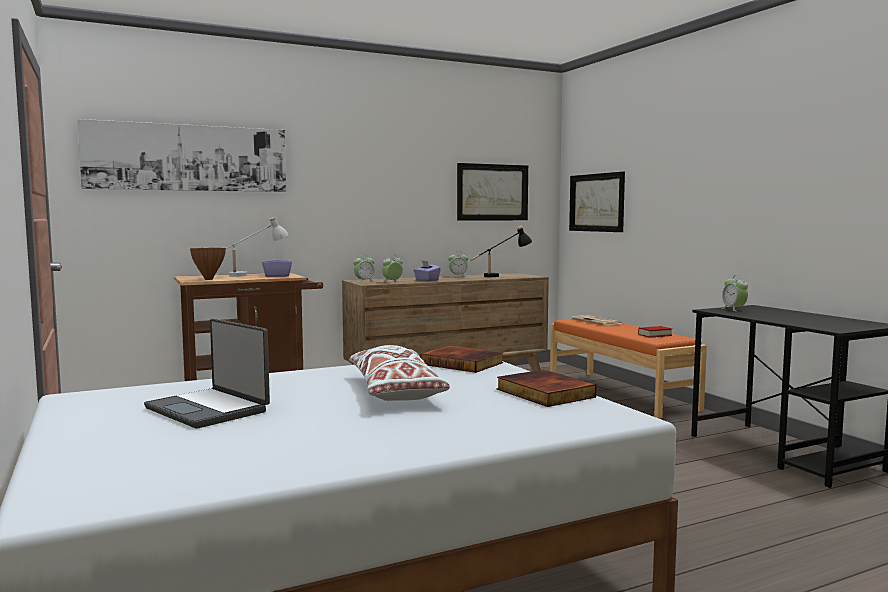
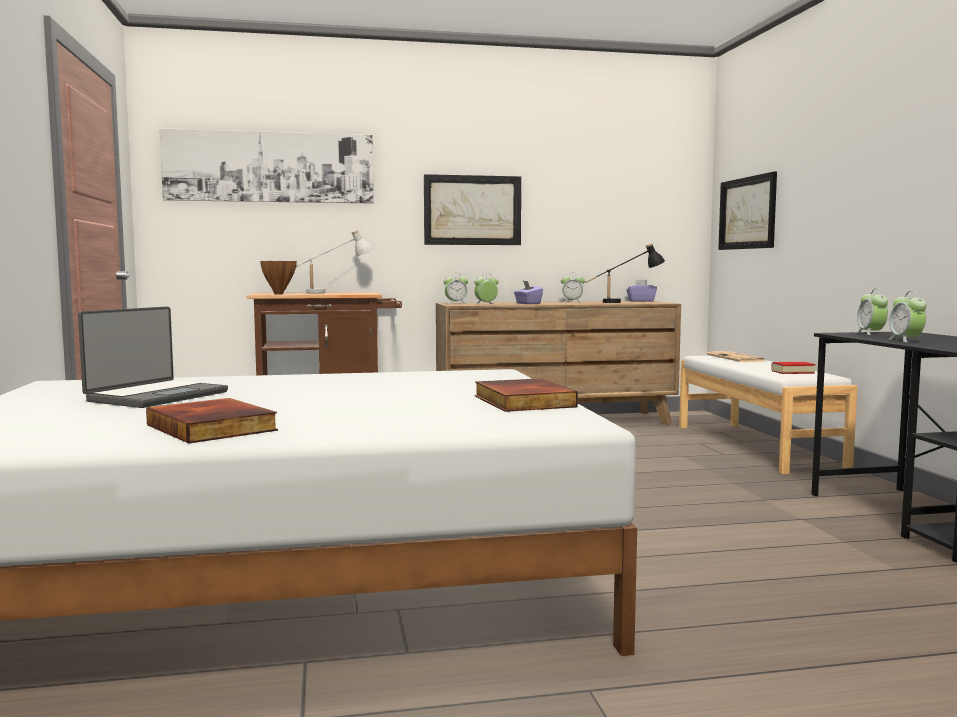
camera: 15 degrees right, 0 degrees up
(209, 409) = (156, 396): laptop -> laptop turned 120 degrees counterclockwise
(277, 276) = (353, 293): purple tissue box -> purple tissue box (641, 301)
(395, 391) = (363, 392): white pillow -> none
(463, 363) = (477, 376): book -> book (214, 427)
(492, 192) = (621, 204): picture -> picture (472, 210)
(620, 393) = (756, 446): orange bench -> white bench
(771, 317) = (906, 340): none -> alarm clock

